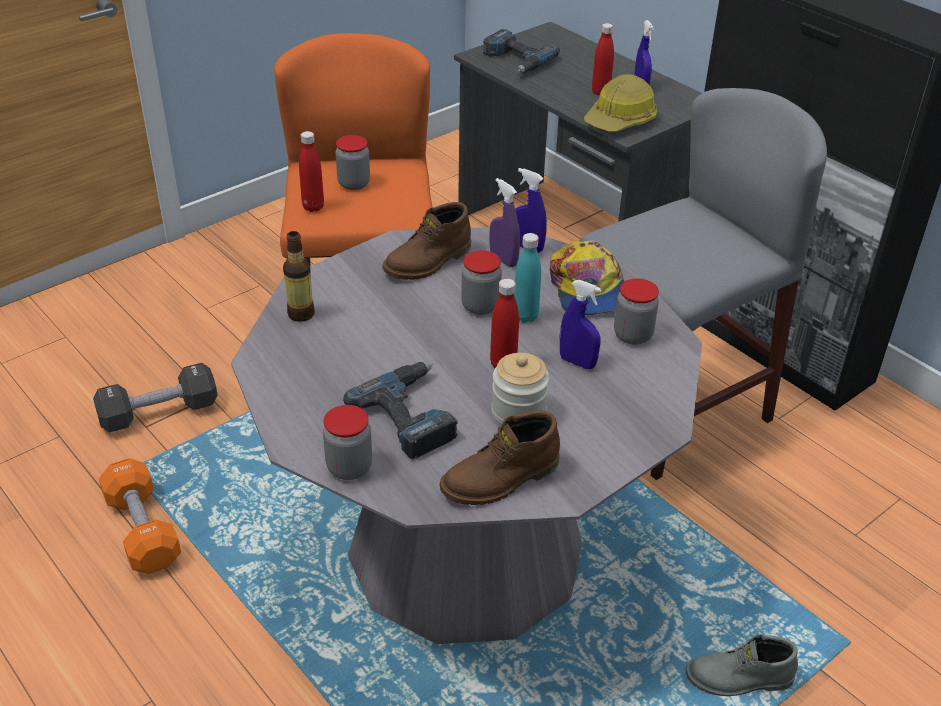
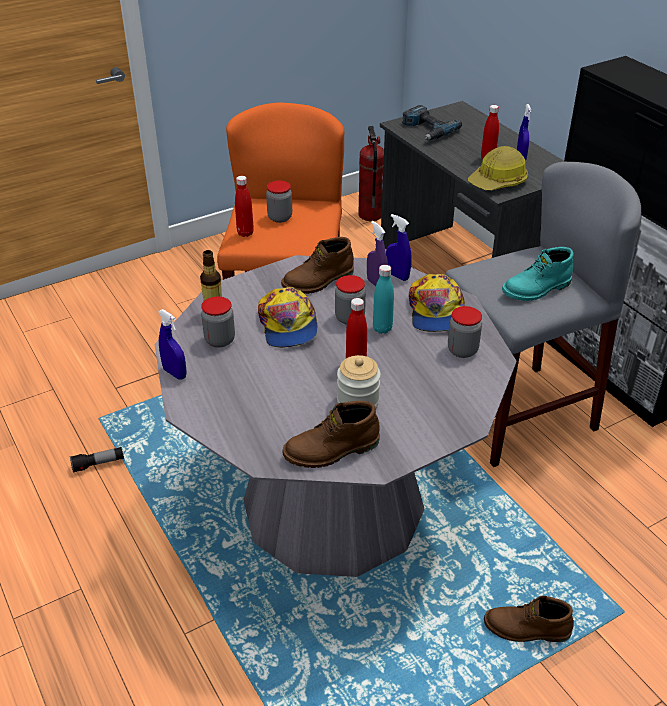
camera: 10 degrees right, 0 degrees up
(143, 530) = (98, 464): orange dumbbell -> flashlight
(159, 413) = (127, 379): black dumbbell -> none
(349, 467) = (221, 430): jar -> jar (220, 340)
(403, 322) = (288, 325): none -> cap
(412, 415) = (277, 395): power drill -> none
(436, 174) = (370, 215): none -> fire extinguisher
(577, 362) = (413, 367): blue spray bottle -> blue spray bottle (175, 373)
(700, 252) = (537, 290): none -> turquoise boot
(738, 680) = (526, 630): grey boot -> brown boot

